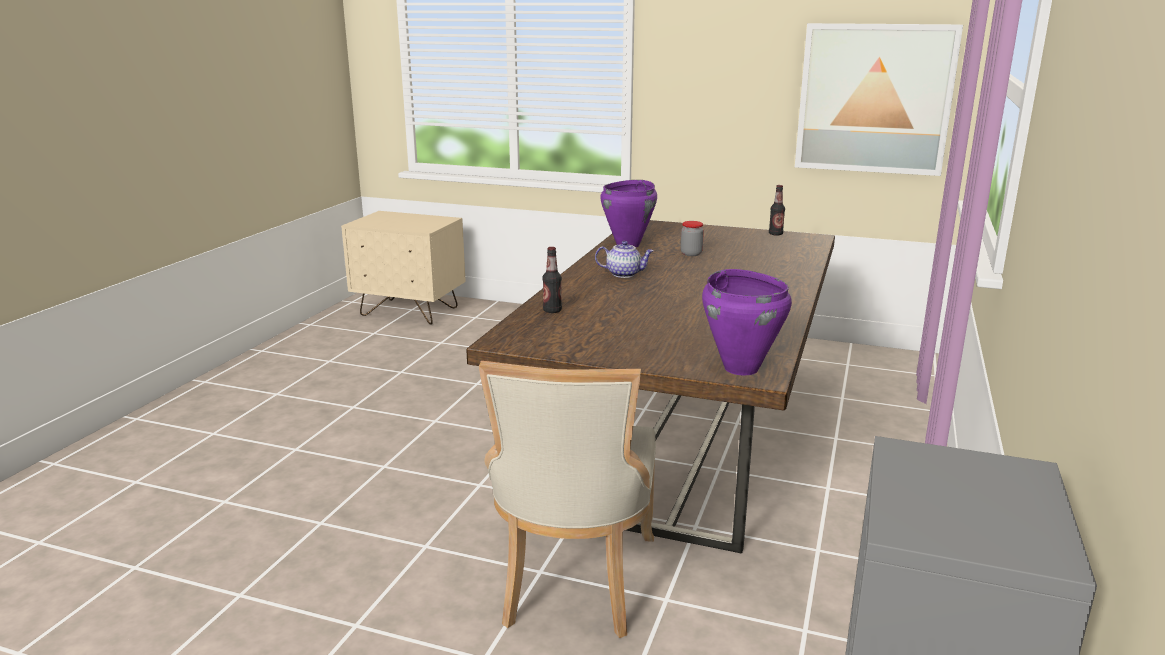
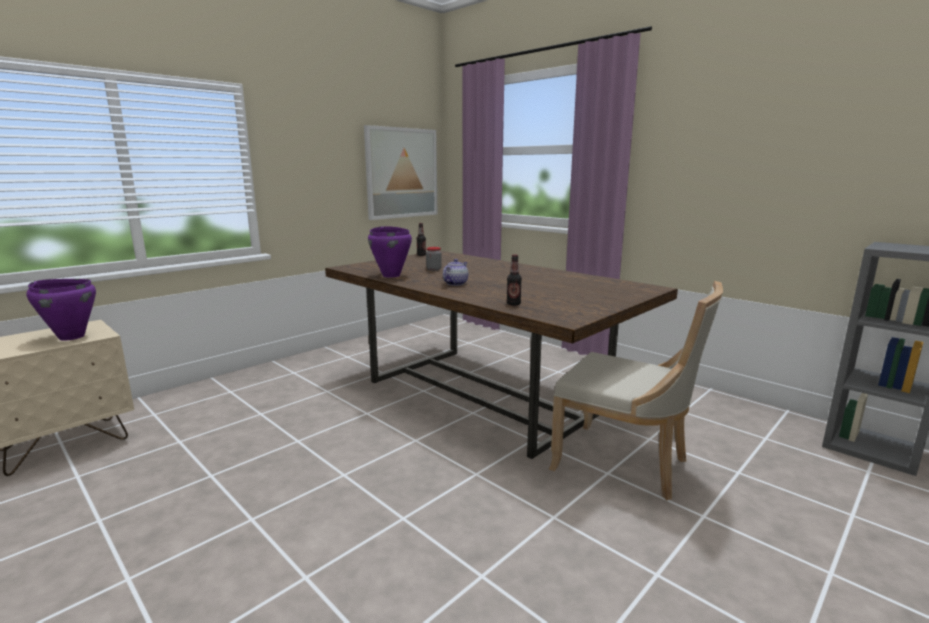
camera: 65 degrees left, 5 degrees down
(741, 368) = (642, 289): purple cooking pot -> purple cooking pot (71, 337)

